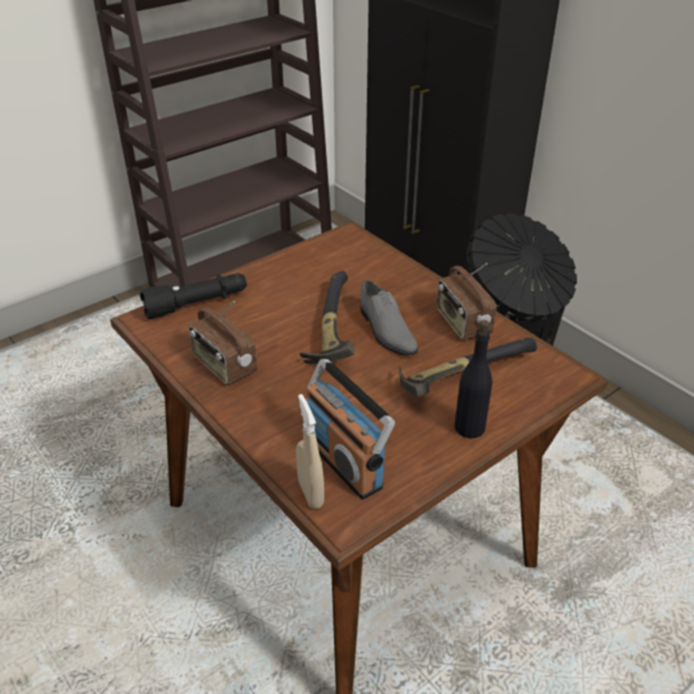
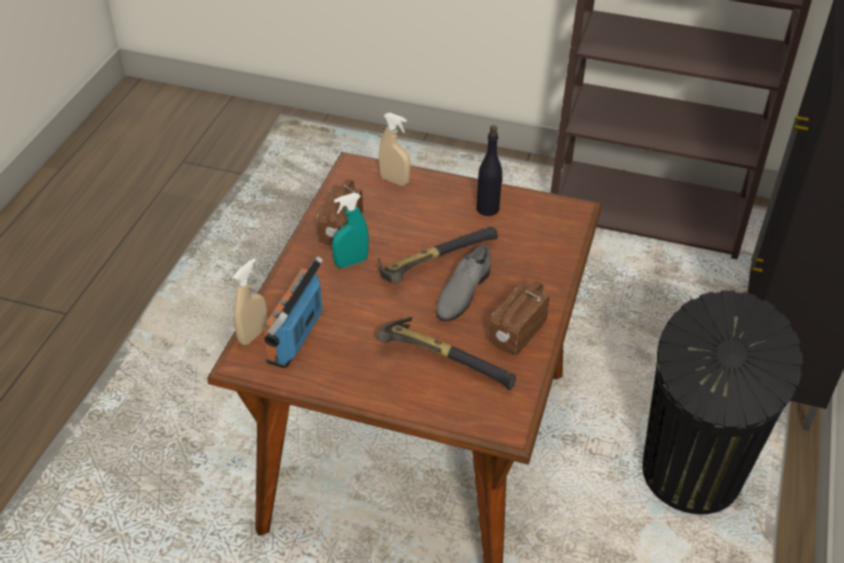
camera: 55 degrees right, 5 degrees up
(197, 304) = (394, 180): black flashlight -> beige spray bottle
(276, 378) = (351, 262): none -> turquoise spray bottle
(469, 427) = (387, 389): black bottle -> black bottle (488, 208)

